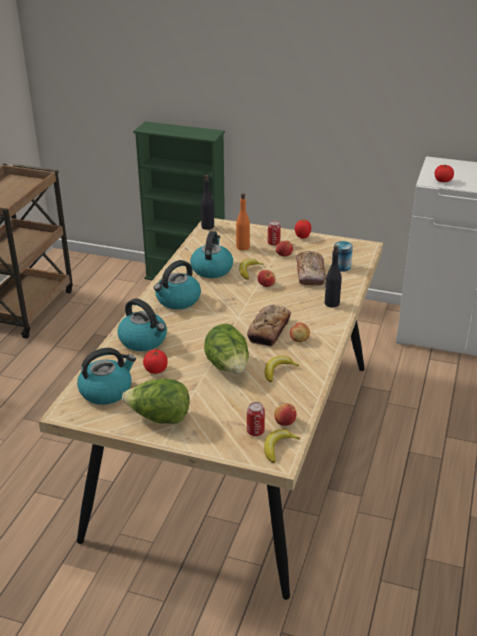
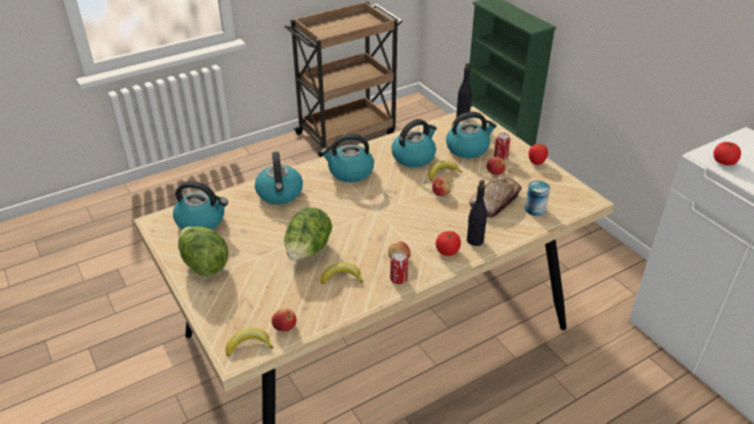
camera: 40 degrees right, 5 degrees up
(156, 369) = (255, 223): tomato -> tomato (447, 251)
(243, 247) = (468, 148): orange bottle -> kettle
(255, 431) = (252, 320): can -> can (398, 279)
(269, 330) = (385, 236): bread -> none

